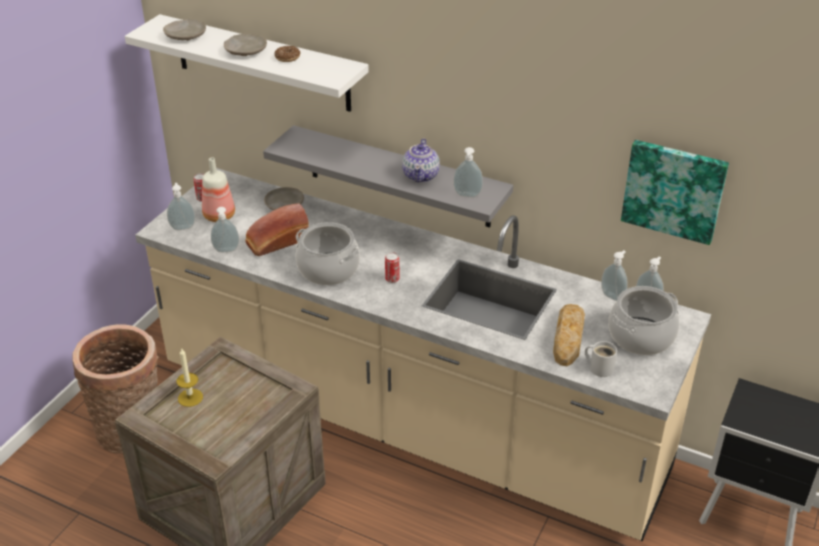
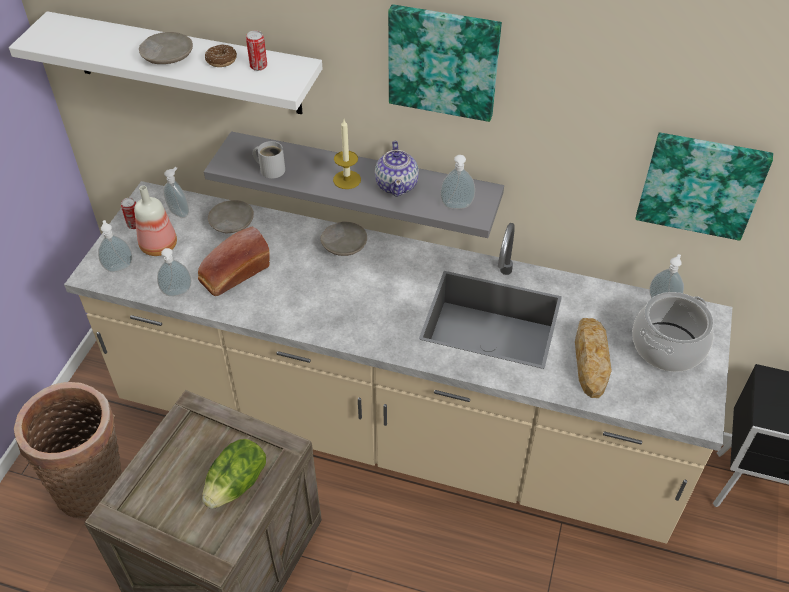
camera: 10 degrees left, 10 degrees up
(186, 36) = (87, 40): beige plate -> beige plate (344, 244)
(190, 397) = (167, 477): candle -> candle (347, 179)
(247, 409) = (237, 484): none -> lettuce
(328, 269) = (301, 304): cooking pot -> none
(392, 279) = (377, 307): can -> can (258, 66)
(463, 69) = (443, 61): none -> picture
(600, 367) = (634, 394): white mug -> white mug (271, 169)
(613, 296) = (624, 297): soap dispenser -> soap dispenser (180, 212)

